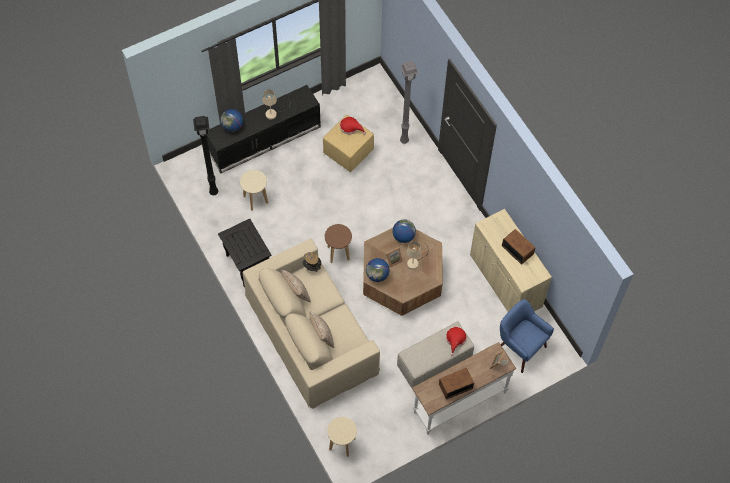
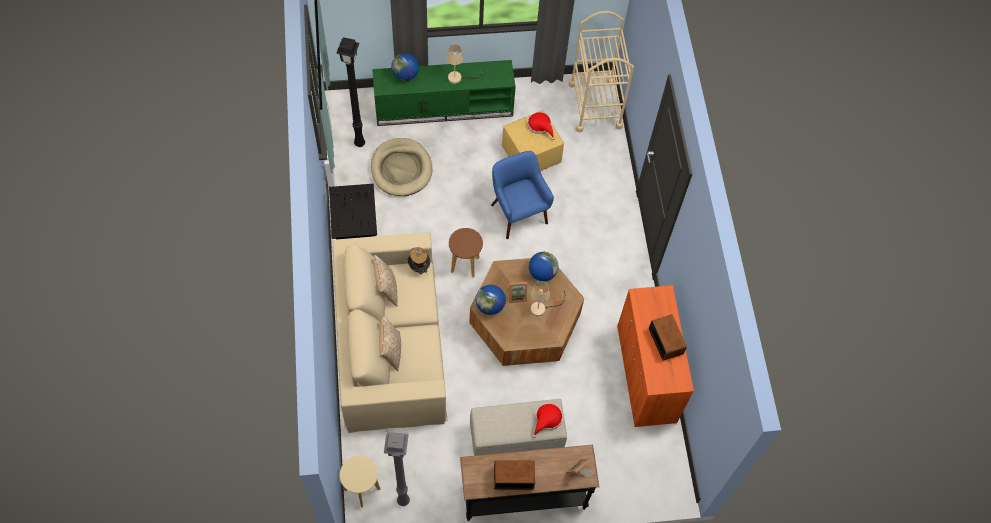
camera: 20 degrees right, 0 degrees up
(255, 199) = (401, 169): beige stool -> beige dog bed
(265, 139) = (444, 107): black tv stand -> green tv stand
(378, 95) = (595, 105): none -> beige cart
(404, 140) = (601, 166): grey floor lamp -> grey floor lamp (404, 500)
(459, 401) = (524, 496): white console table -> black console table
(505, 281) = (646, 374): beige cabinet -> orange cabinet
(520, 348) = (627, 461): blue armchair -> blue armchair (518, 213)

